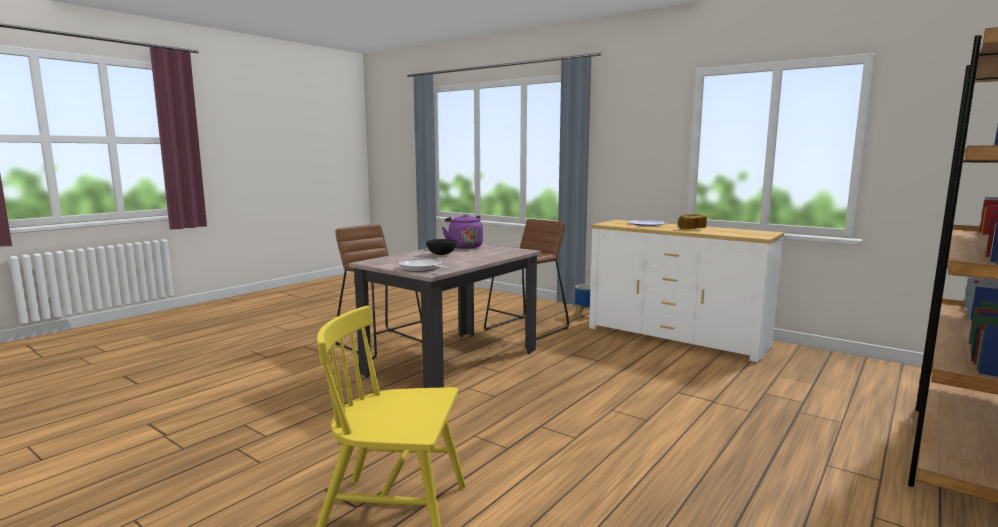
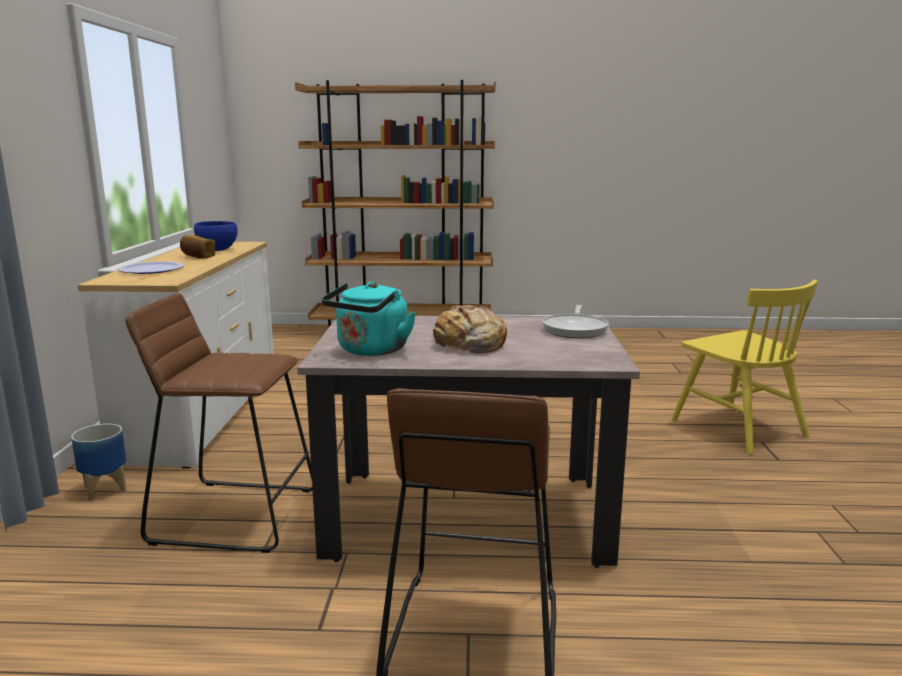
camera: 125 degrees left, 5 degrees up
(440, 254) = (468, 345): black bowl -> bread
(464, 247) = (371, 351): purple kettle -> turquoise kettle
(722, 231) = (217, 250): none -> blue bowl

